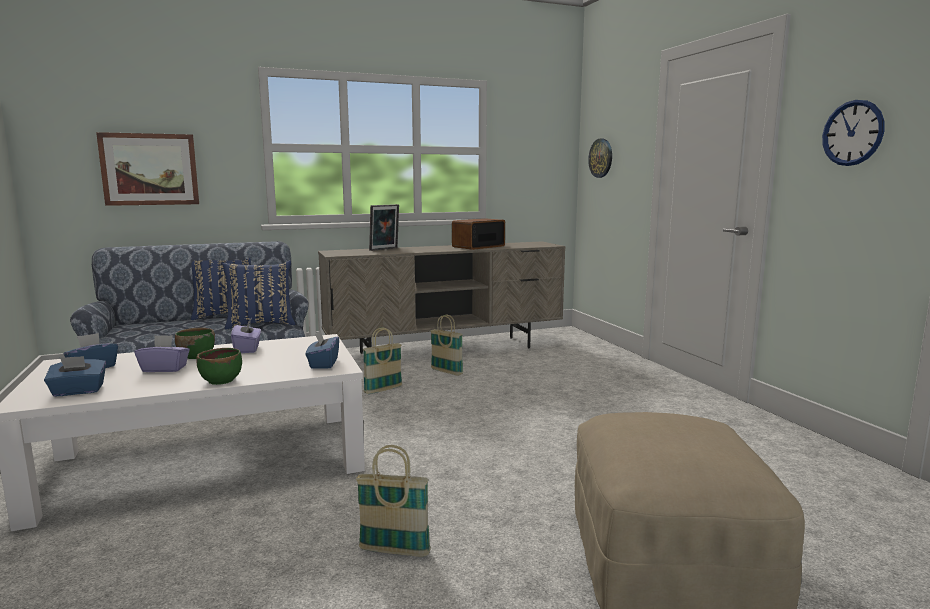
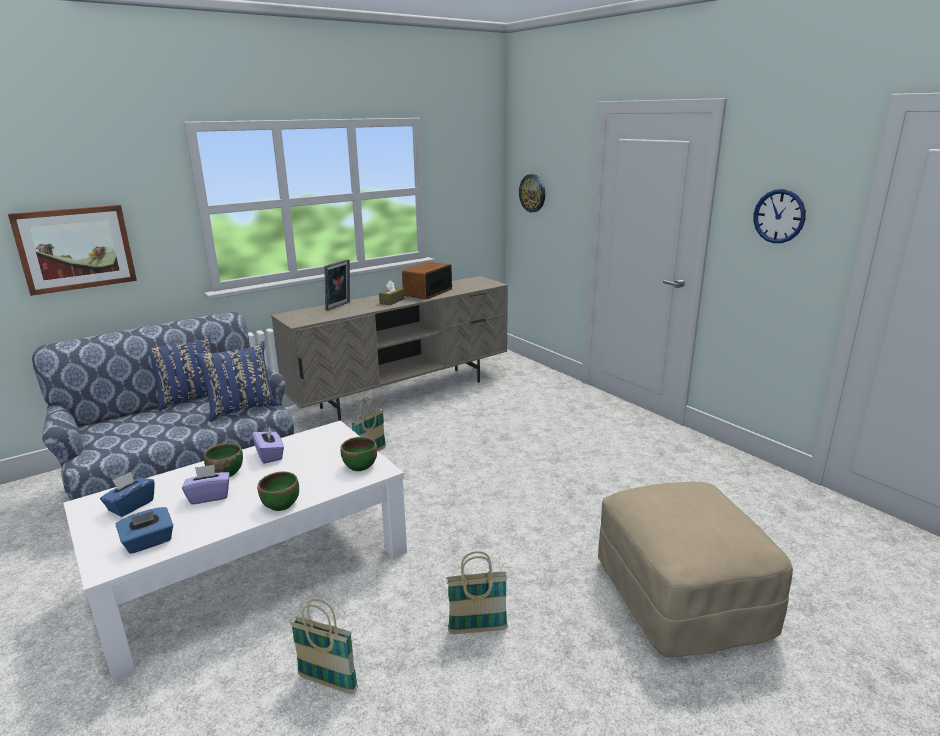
camera: 15 degrees left, 10 degrees up
(323, 363) = (360, 466): blue tissue box -> green bowl
(437, 249) = (392, 301): none -> brown tissue box
(446, 372) = (418, 423): basket -> basket (327, 683)

